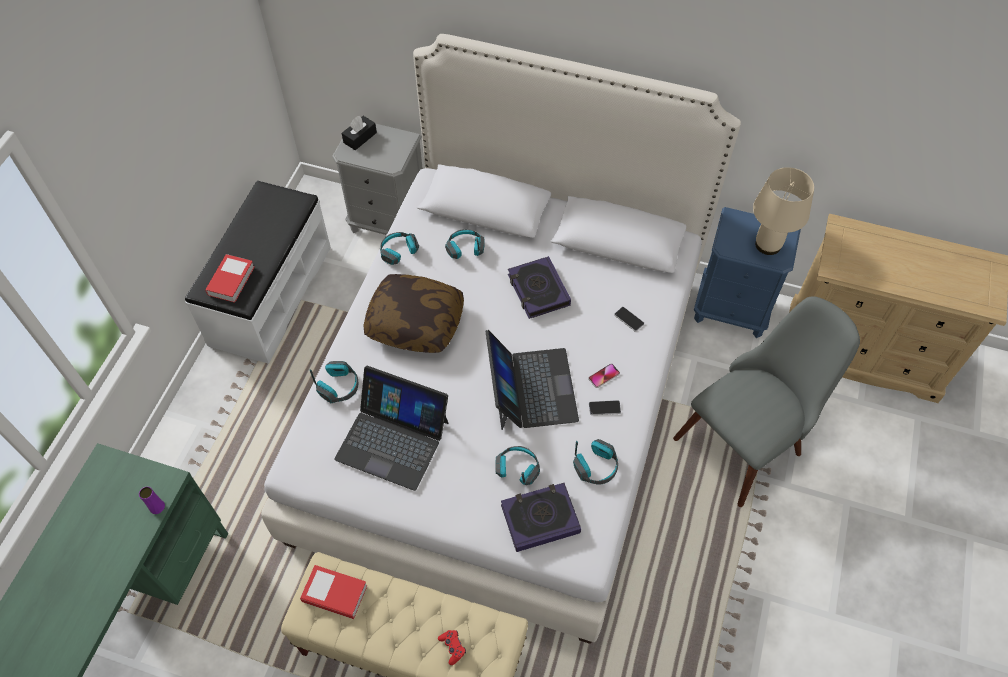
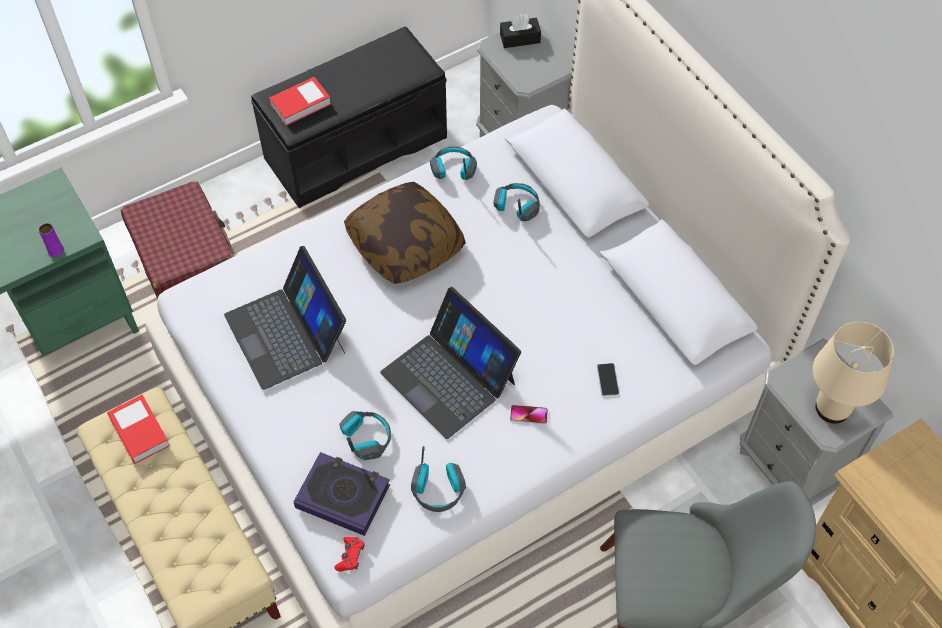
camera: 40 degrees right, 0 degrees up
(209, 454) = (183, 253): none -> red suitcase
(270, 295) = (355, 147): white bench -> black bench
(339, 386) = (288, 254): headphones -> none
(452, 647) = (186, 551): red game controller -> red game controller (350, 556)
(531, 388) = (449, 377): laptop -> laptop turned 105 degrees clockwise
(538, 290) = (546, 292): book -> none
(604, 408) = (499, 444): phone -> none
(731, 309) = (792, 467): blue nightstand -> grey nightstand

